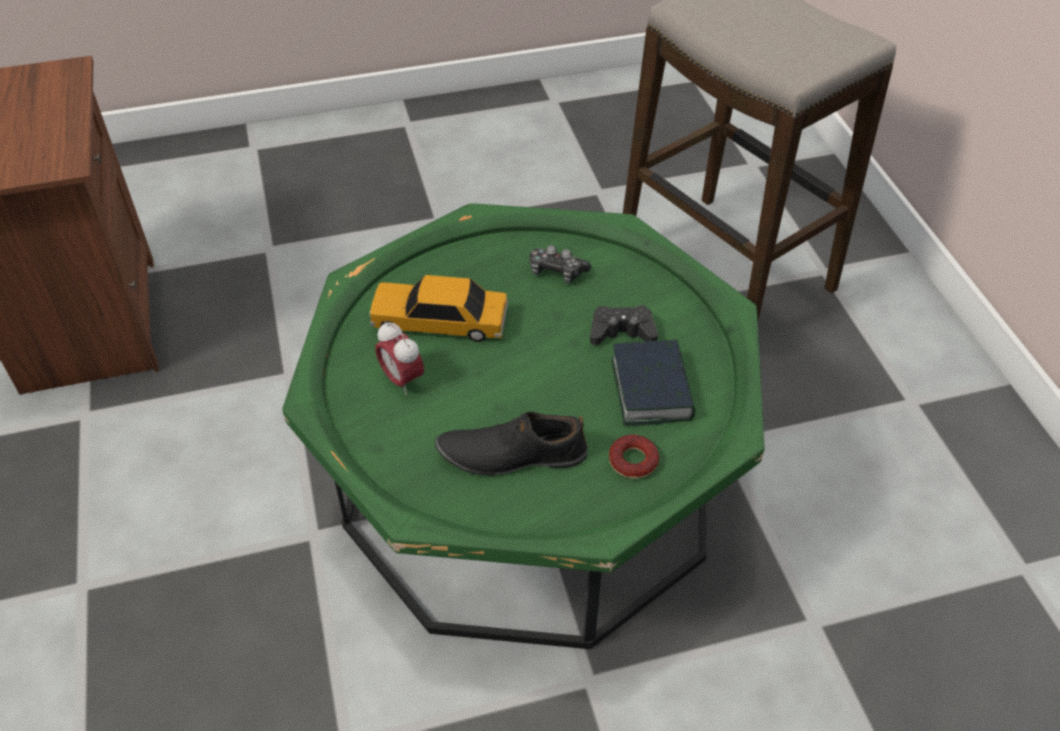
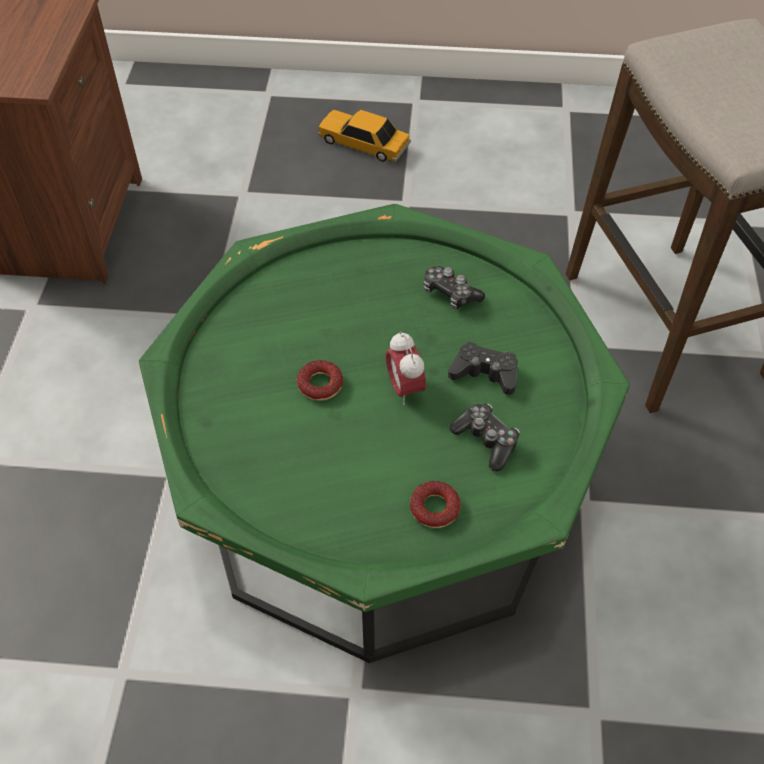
camera: 20 degrees right, 5 degrees up
(402, 379) = (258, 362): alarm clock -> alarm clock (405, 388)
(439, 321) = (318, 314): toy car -> toy car (363, 143)
(472, 383) = (320, 384): none -> donut
(512, 454) = (324, 465): black shoe -> none
(651, 389) = (486, 440): book -> game controller

